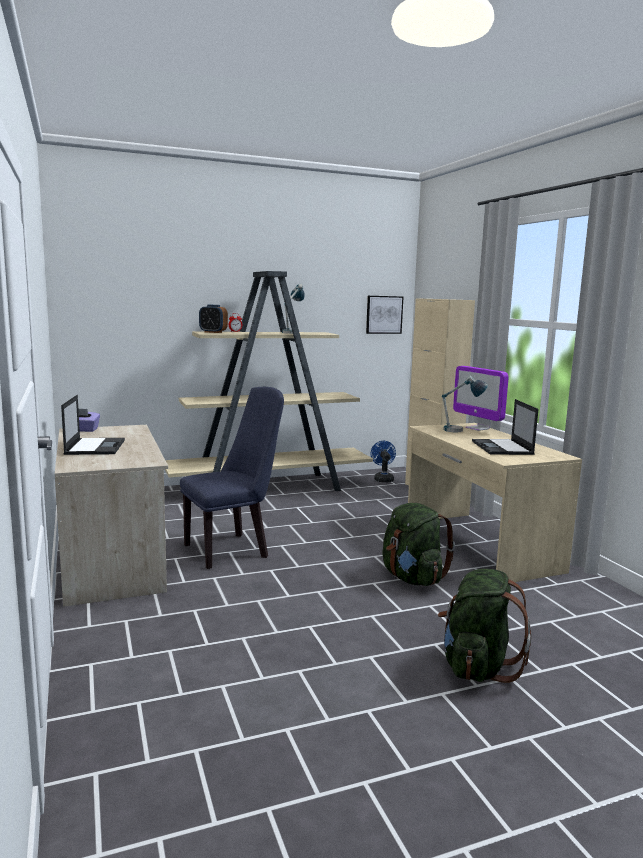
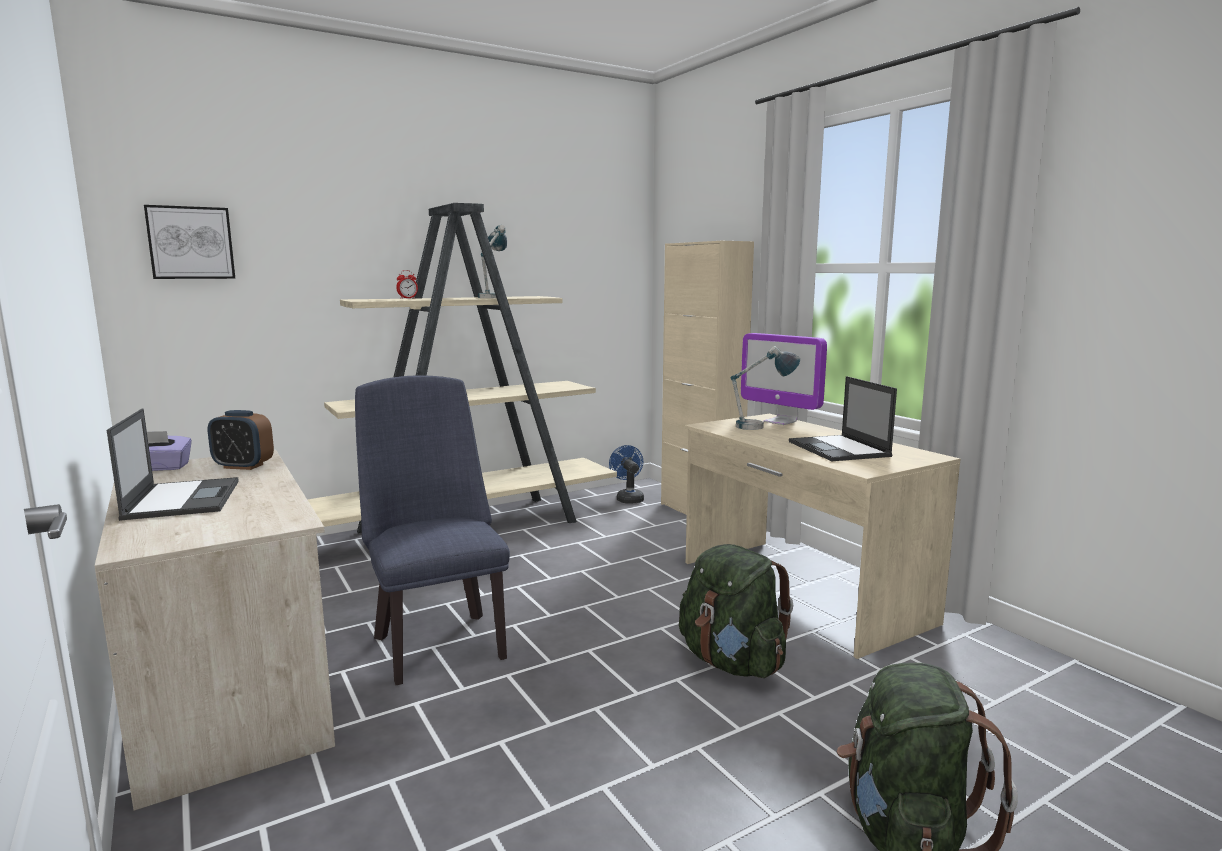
camera: 10 degrees left, 0 degrees up
(213, 332) = (374, 299): alarm clock -> alarm clock (243, 466)
(232, 549) = (437, 641): blue chair -> blue chair turned 75 degrees counterclockwise
(384, 314) = (615, 270): picture -> picture (191, 243)

